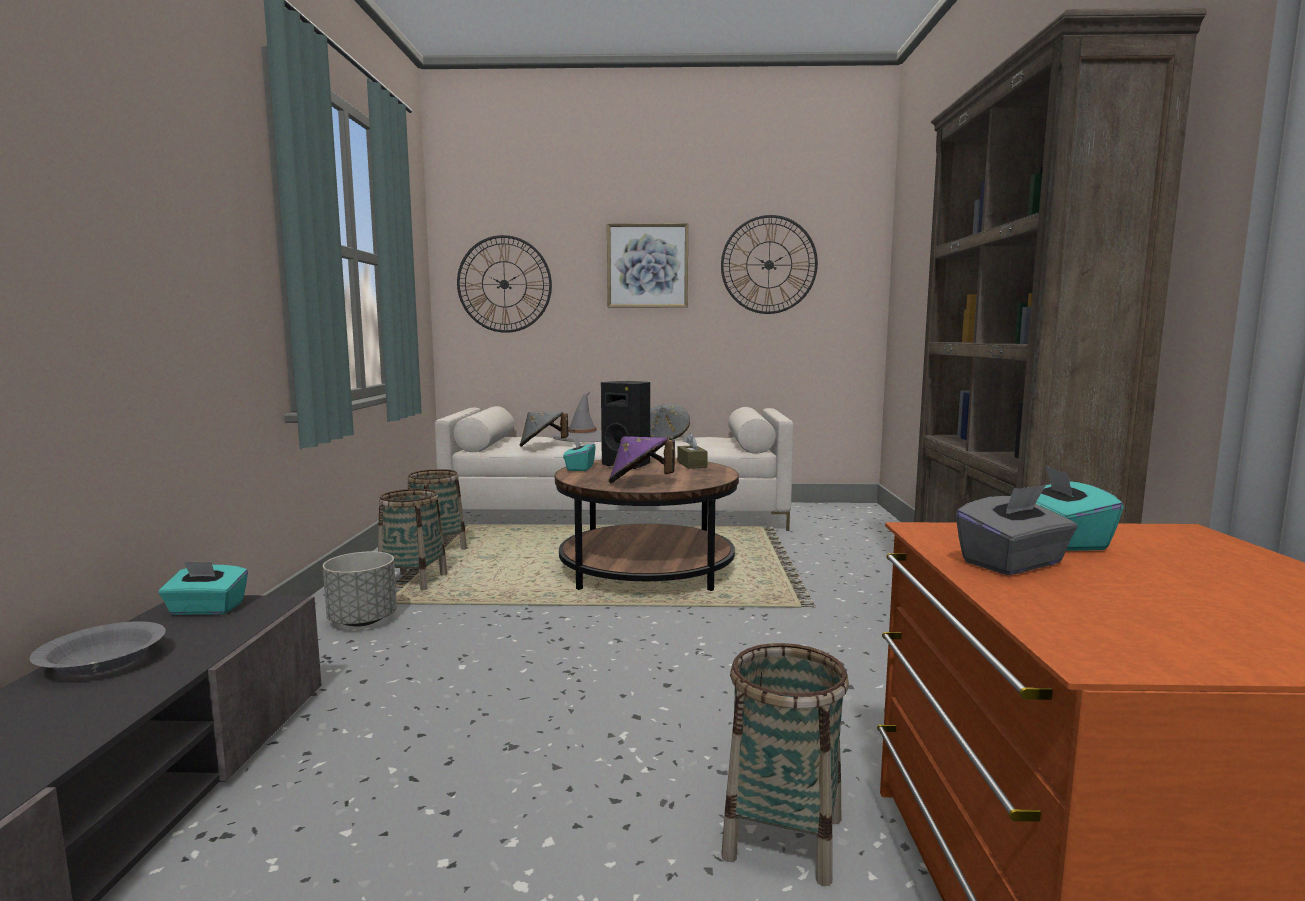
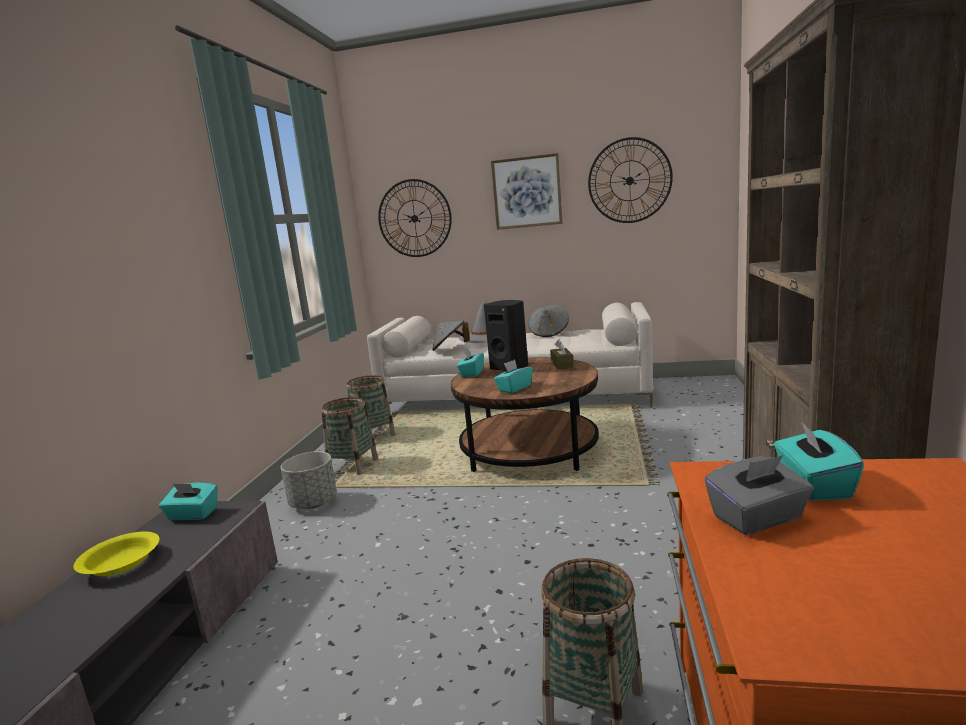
camera: 10 degrees right, 5 degrees up
(102, 662) = (121, 564): grey bowl -> yellow bowl
(639, 483) = (514, 388): purple hat -> turquoise tissue box

